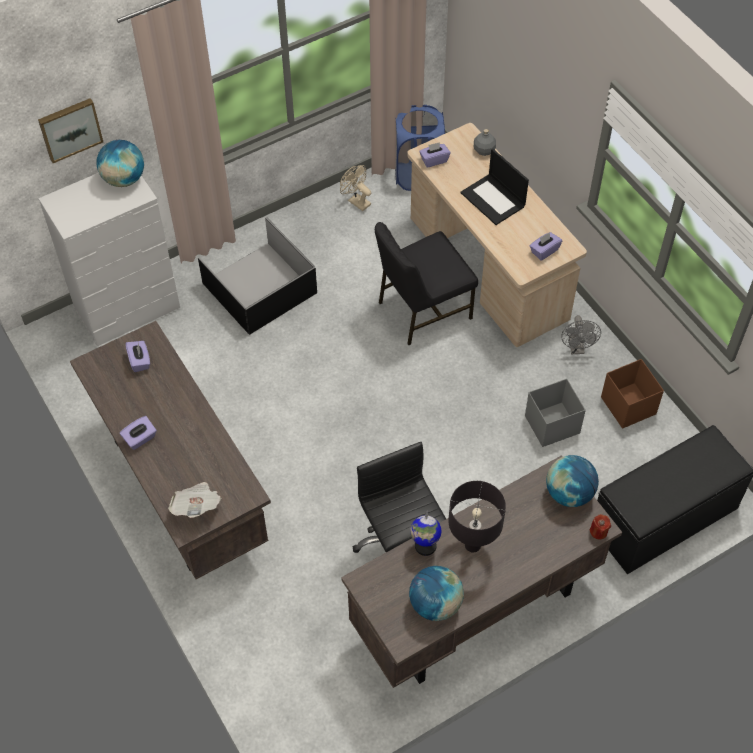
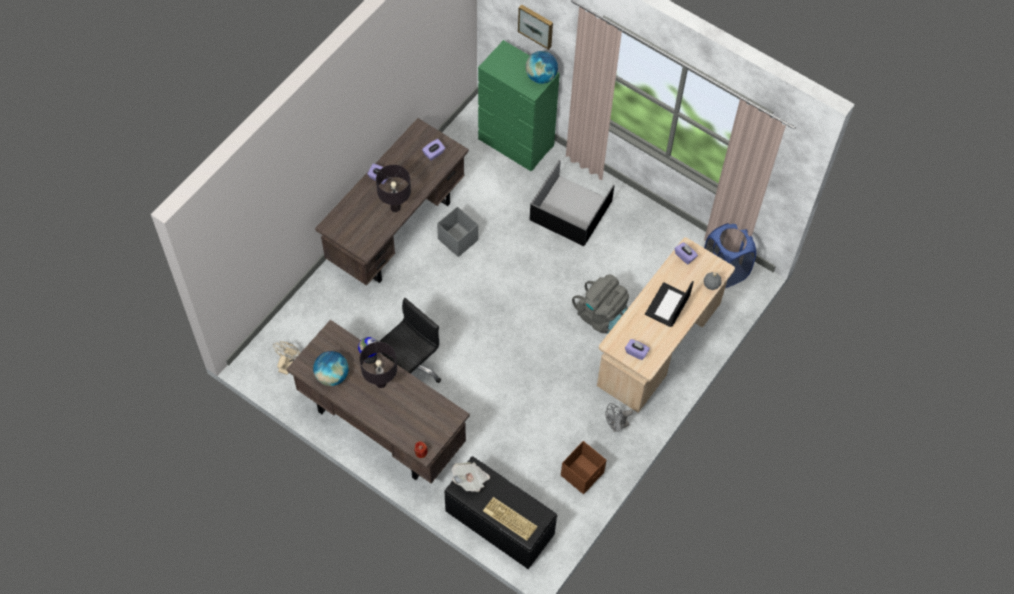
camera: 65 degrees right, 5 degrees up
(128, 309) = (516, 143): white dresser -> green dresser
(197, 506) = (346, 226): newspaper -> newspaper (470, 480)
(200, 435) = (395, 208): none -> black table lamp
(356, 201) = (677, 240): beige fan -> beige fan (287, 363)
(422, 310) = (601, 316): black chair -> grey backpack
(551, 425) = (543, 429): grey storage box -> grey storage box (457, 239)
(569, 493) = (442, 427): globe -> none
(706, 478) = (509, 519): none -> keyboard

